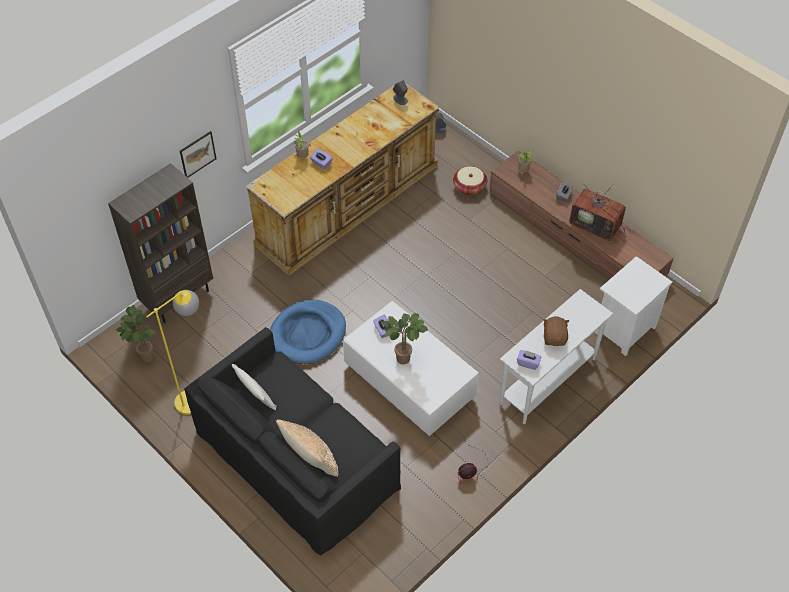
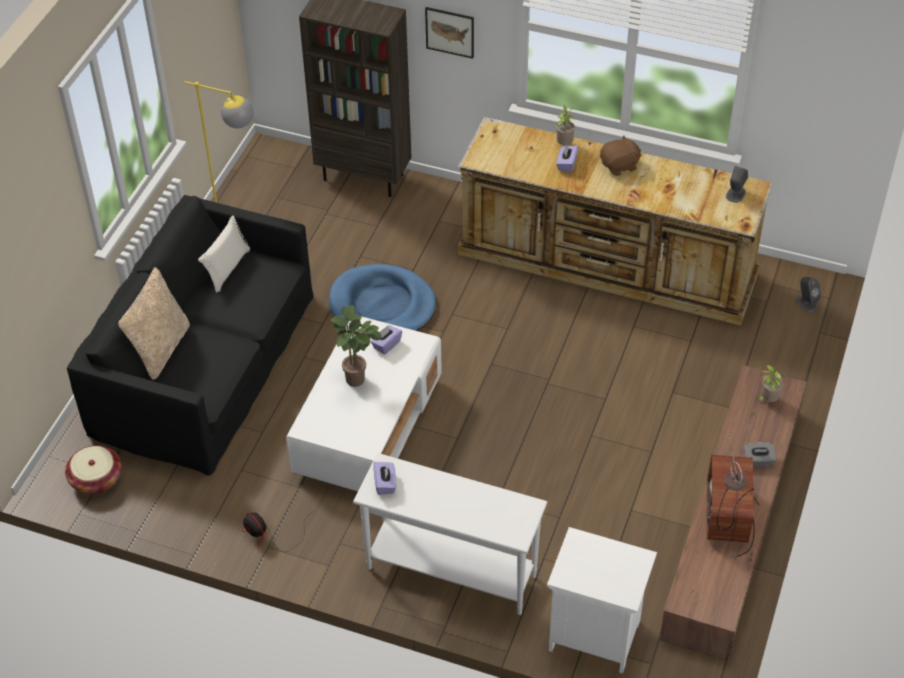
camera: 65 degrees right, 5 degrees down
(144, 356) = (270, 184): potted plant -> none
(469, 187) = (729, 372): basket -> basket (96, 479)
(554, 337) = (443, 499): brown plush toy -> brown plush toy (619, 166)

